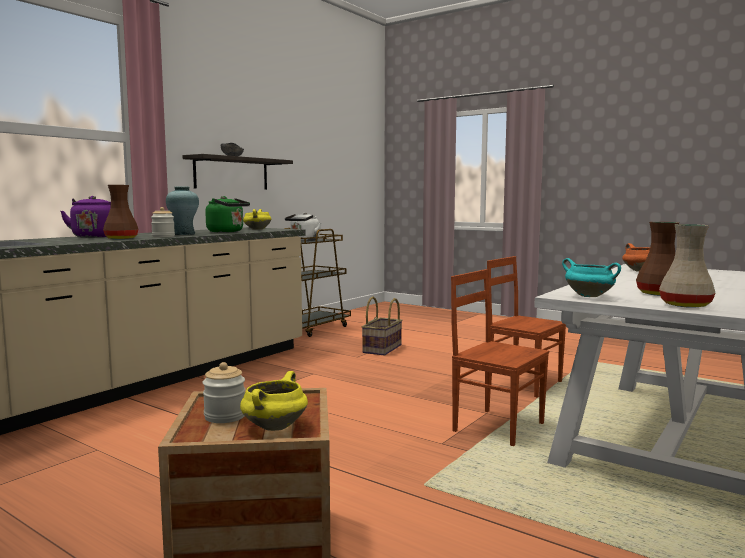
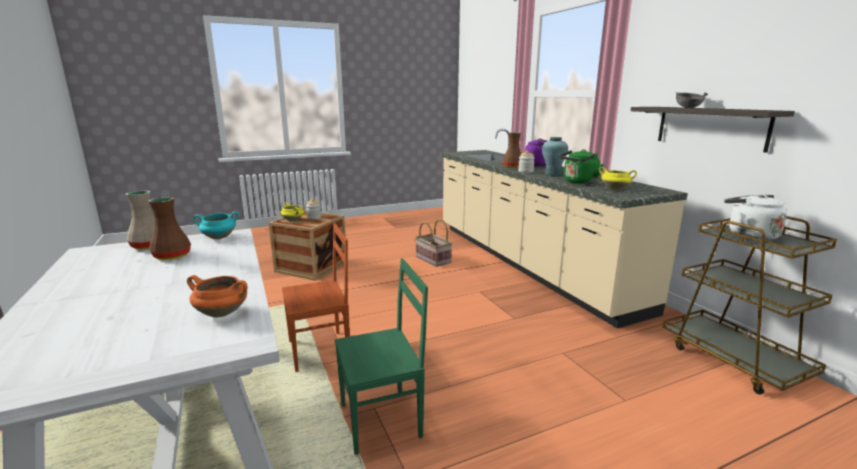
camera: 120 degrees right, 10 degrees up
(383, 349) = (593, 380): basket -> basket (432, 259)
(524, 383) = (382, 421): brown chair -> green chair

